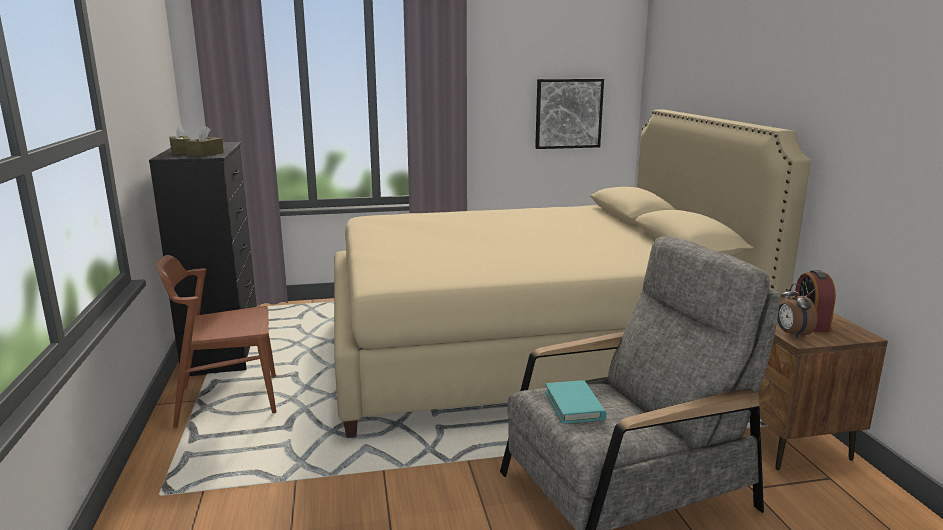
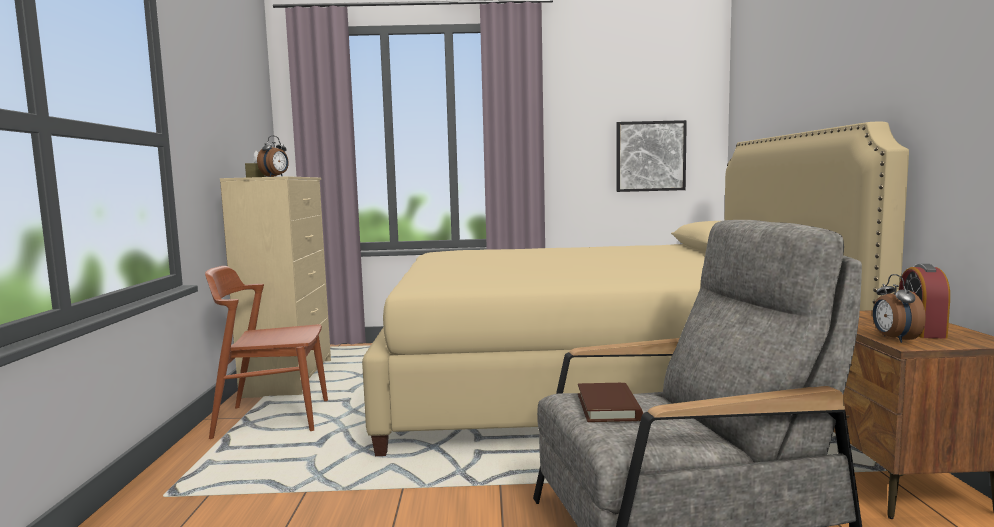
camera: 10 degrees right, 10 degrees down
(205, 154) = (275, 176): brown tissue box -> alarm clock
(224, 349) = (290, 377): black dresser -> beige dresser
(574, 405) = (608, 407): turquoise book -> brown book

